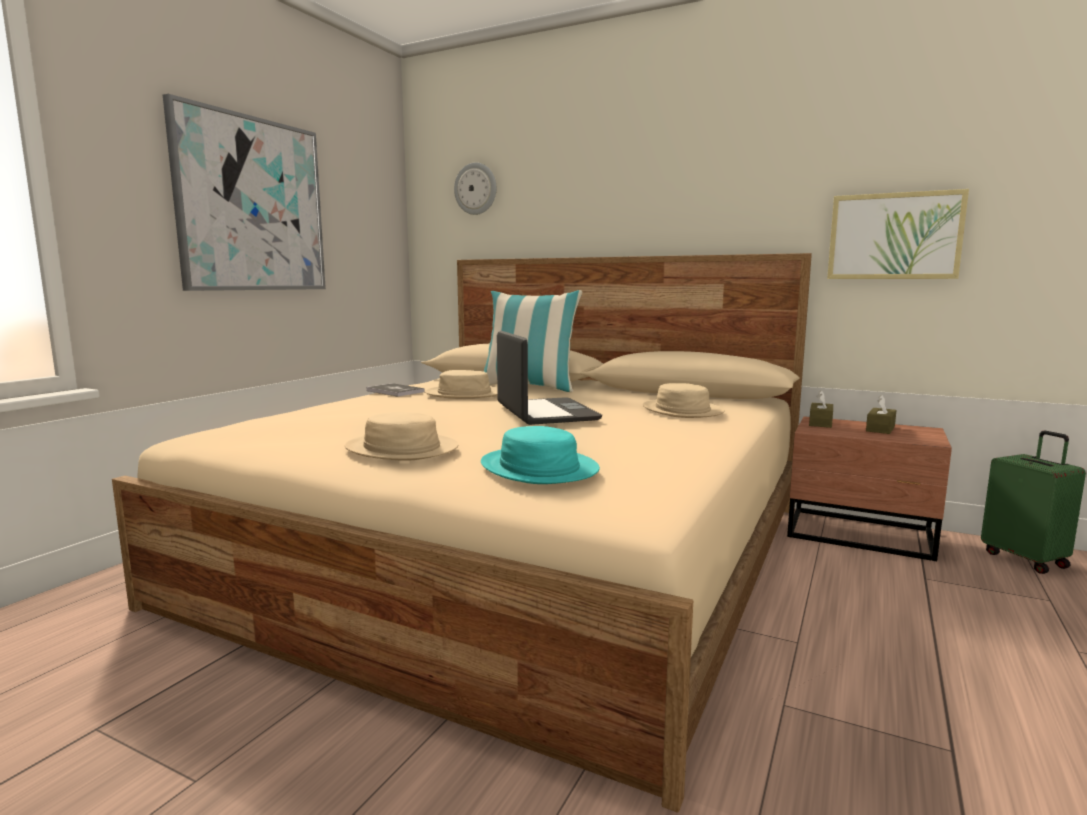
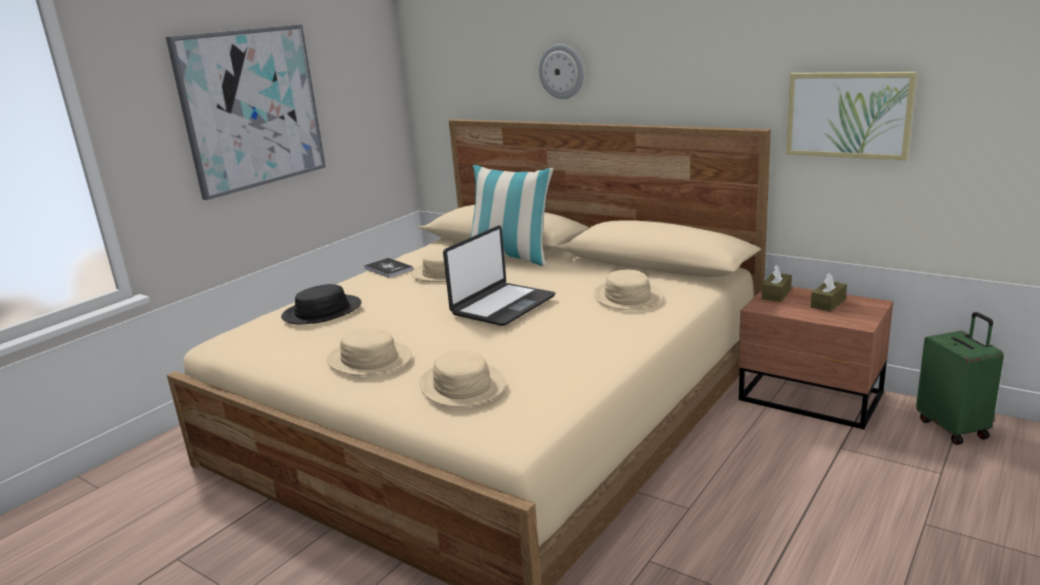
camera: 10 degrees right, 10 degrees up
(328, 412) = (322, 311): none -> black hat
(476, 189) = (461, 49): wall clock -> wall clock (562, 71)
(538, 468) = (462, 385): turquoise hat -> beige hat
(545, 413) = (502, 305): laptop -> laptop turned 45 degrees clockwise

